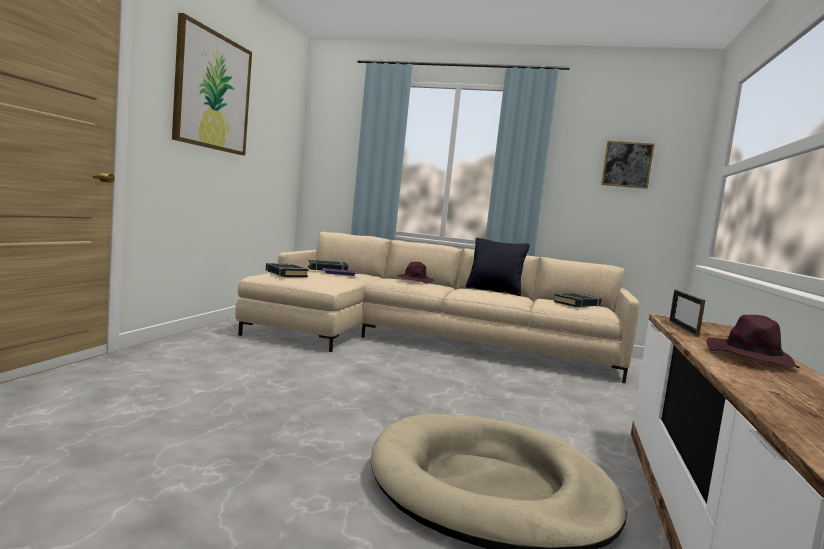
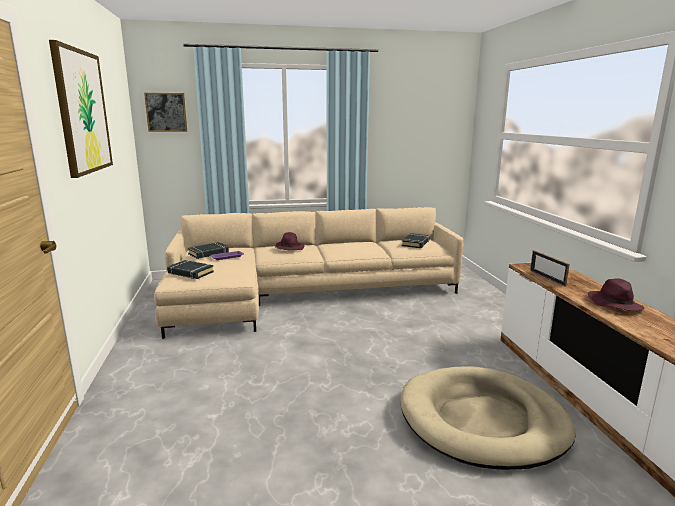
camera: 25 degrees left, 10 degrees up
(494, 291) = (350, 243): black pillow -> none
(627, 164) = (423, 126): picture -> picture (166, 112)

